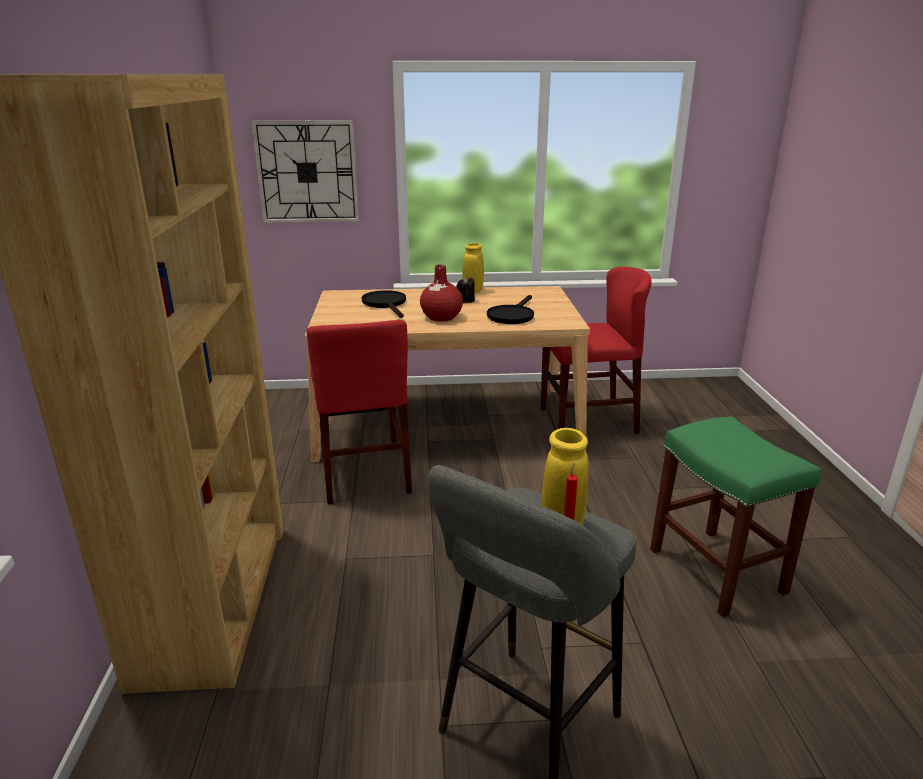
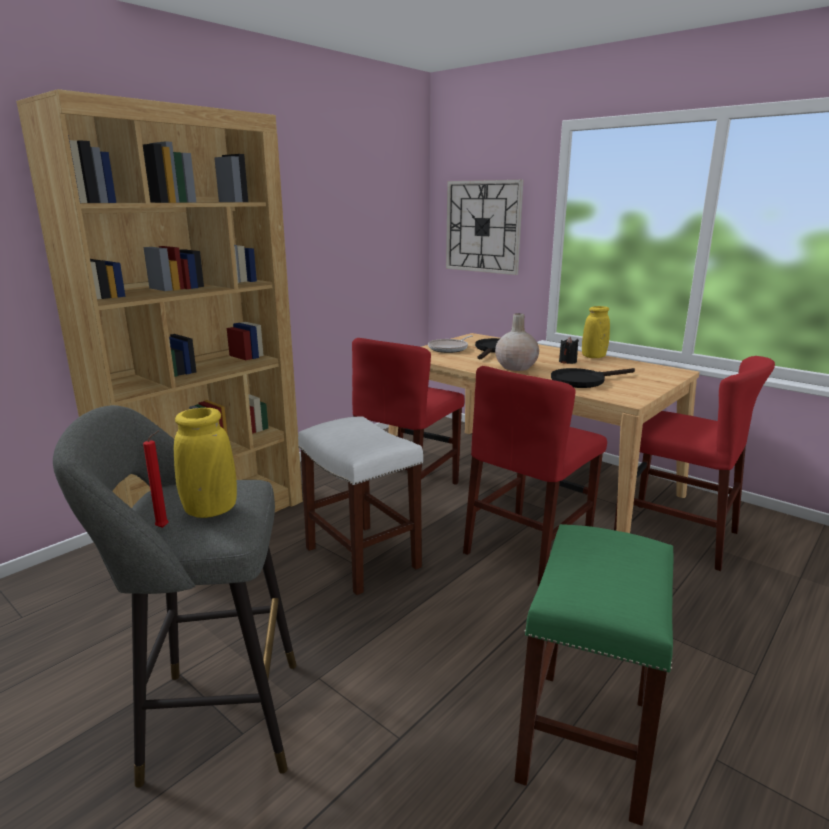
camera: 45 degrees right, 5 degrees down
(345, 313) = (449, 349): none -> frying pan
(425, 546) = (364, 558): none -> white stool
(441, 317) = (515, 367): red vase -> beige vase
(522, 473) = (528, 547): none -> red chair

